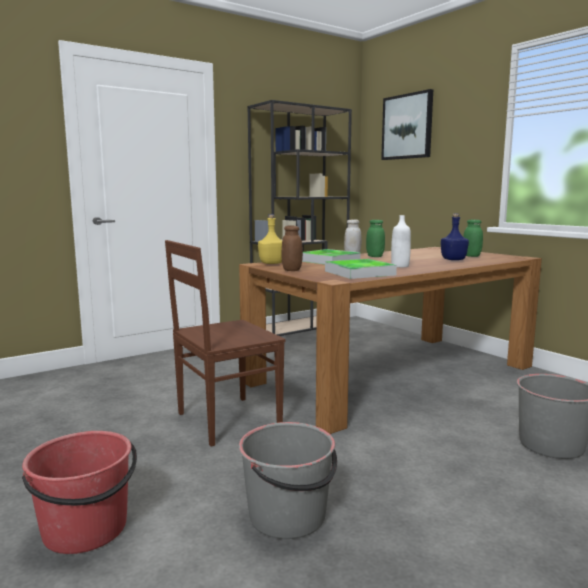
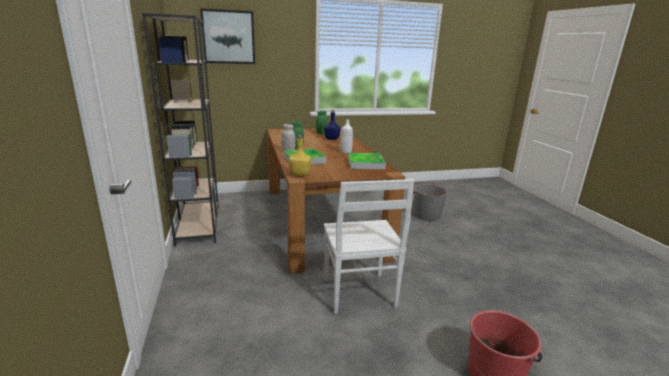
camera: 70 degrees left, 10 degrees up
(225, 421) = (359, 294): brown chair -> white chair
(288, 516) = (481, 295): grey bucket -> none
(292, 270) = (338, 174): brown jar -> none

